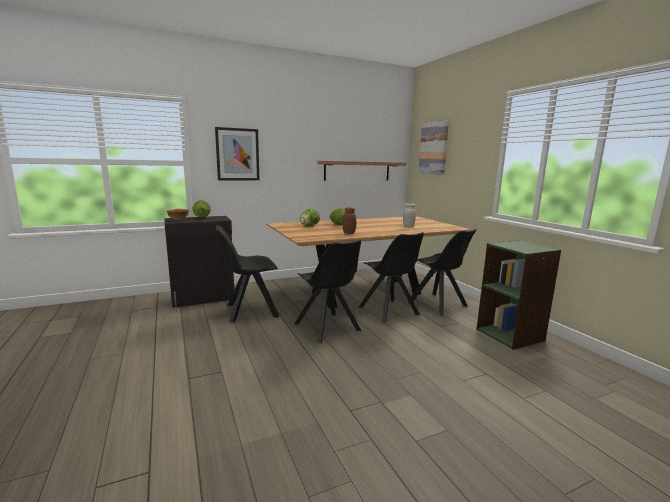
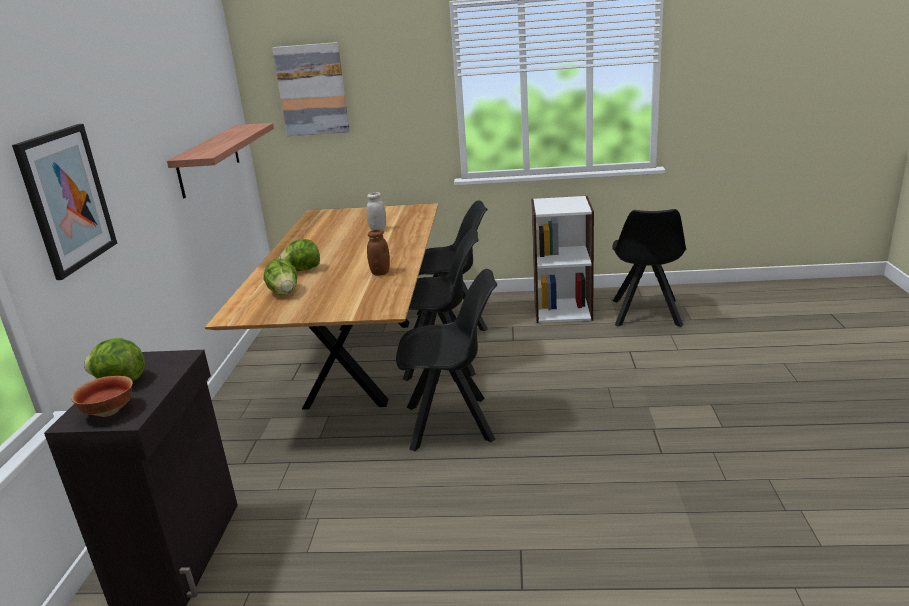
camera: 60 degrees left, 10 degrees up
(250, 311) = (318, 491): black chair -> black chair (646, 314)
(510, 334) = (562, 310): green bookcase -> white bookcase

